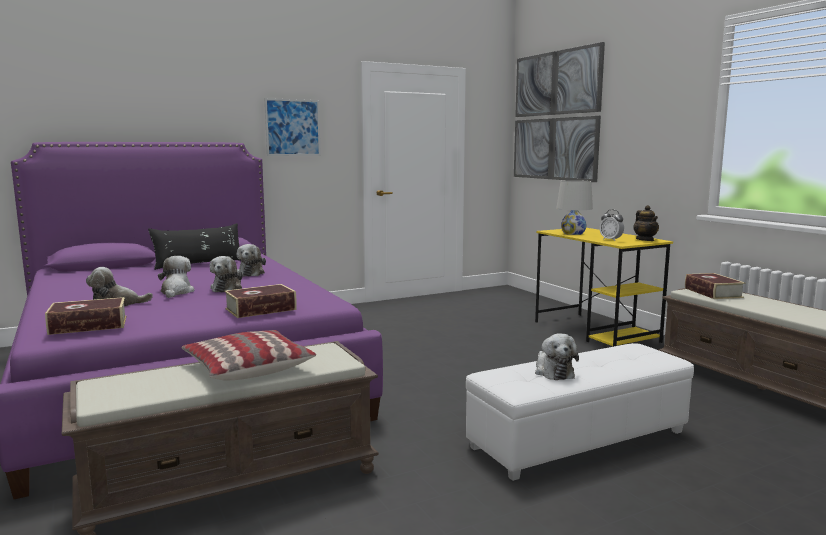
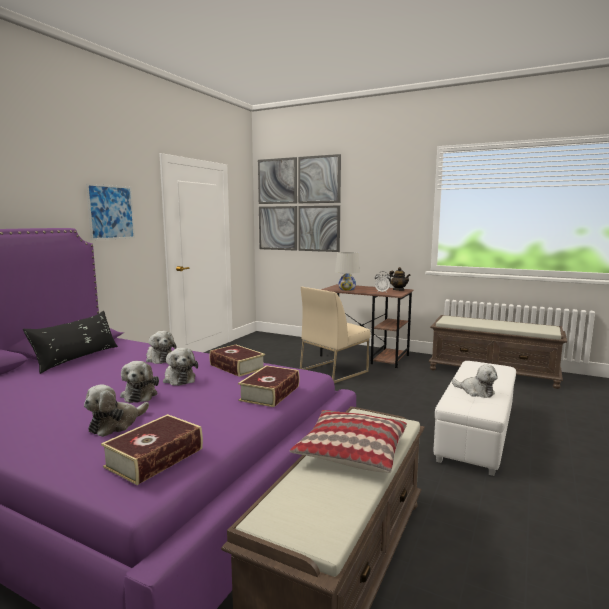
camera: 35 degrees left, 0 degrees up
(176, 292) = (140, 394): plush toy -> plush toy turned 150 degrees counterclockwise
(522, 339) = (333, 371): none -> beige chair
(596, 332) = (365, 356): yellow desk -> brown desk
(713, 293) = (457, 320): book -> book (237, 367)

